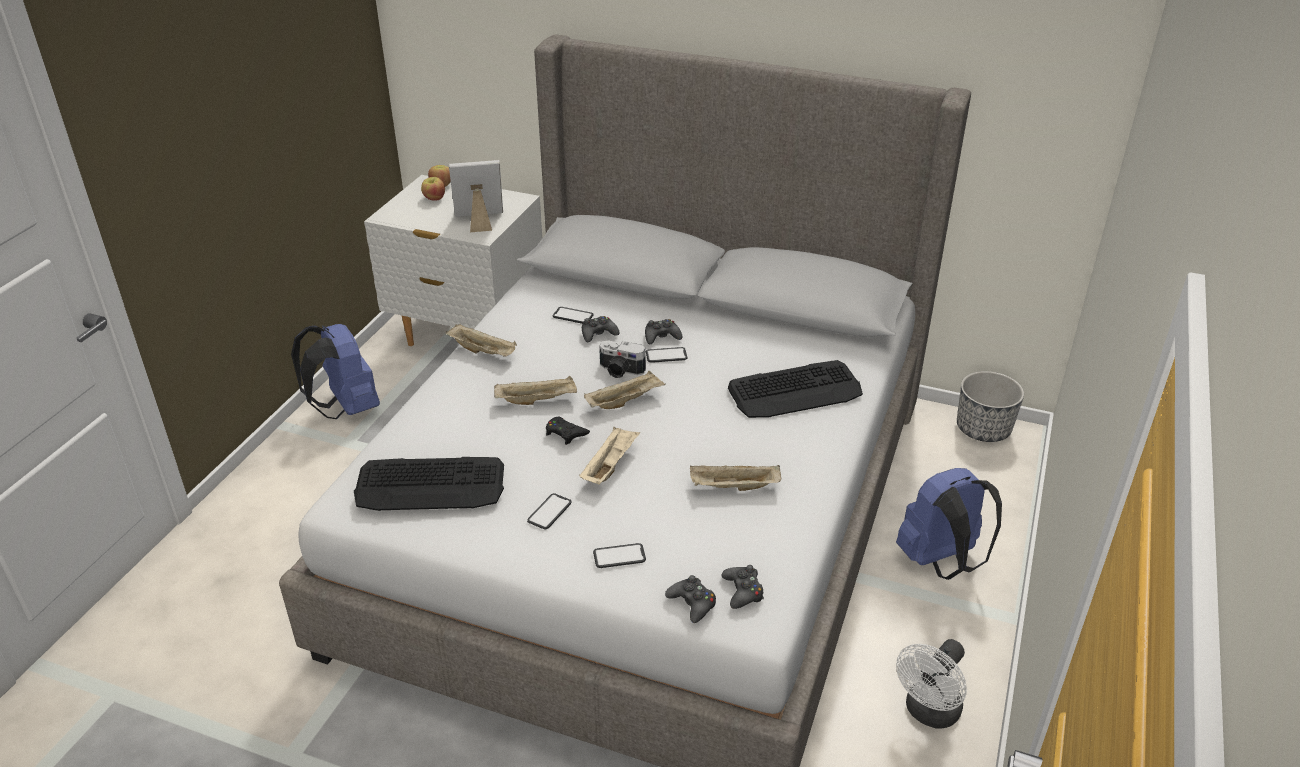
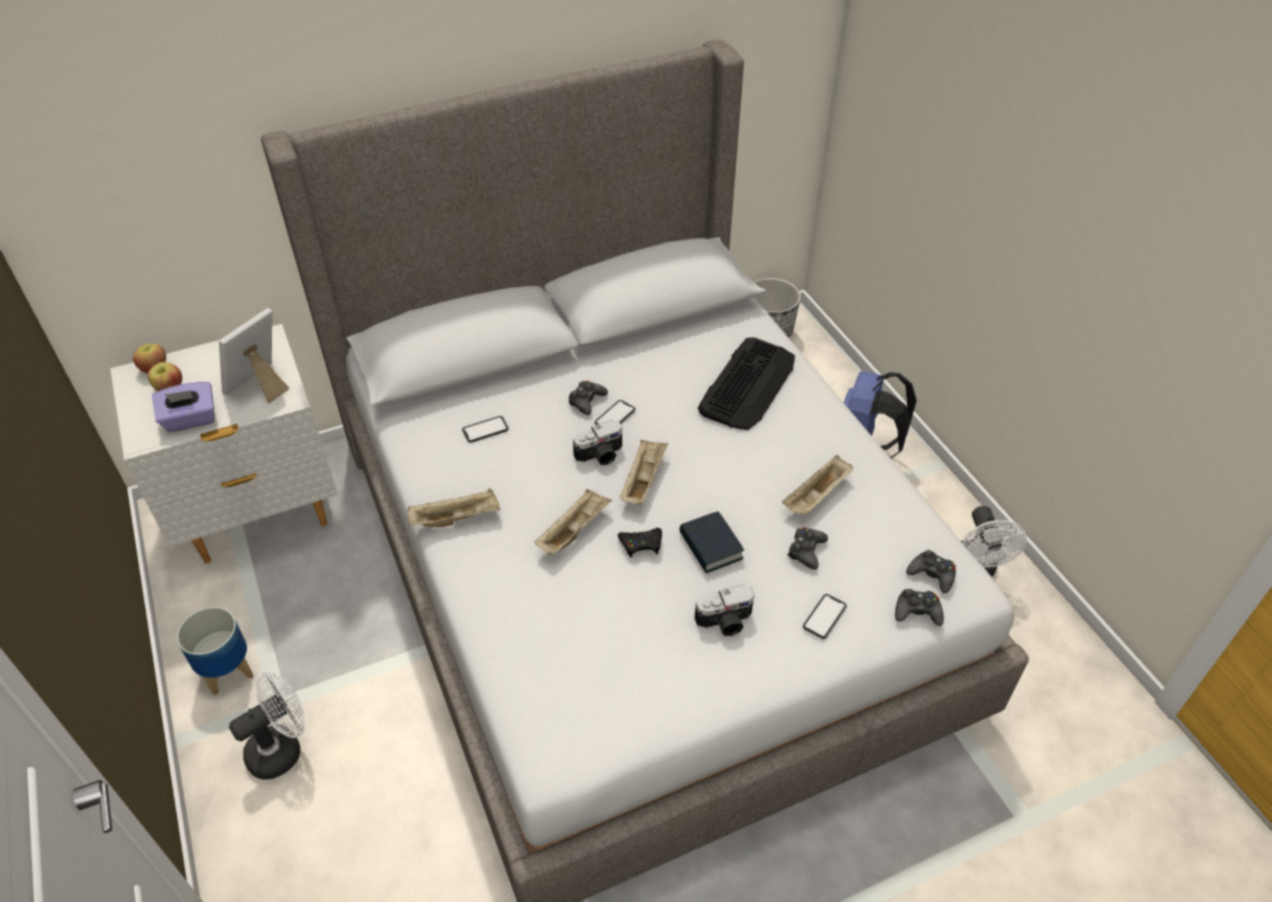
camera: 45 degrees left, 10 degrees up
(320, 466) = (282, 748): none -> white fan
(346, 408) = (227, 672): blue backpack -> planter
(421, 219) = (190, 420): none -> purple tissue box
(431, 485) = (607, 678): keyboard -> none
(549, 512) = (725, 622): phone -> camera
(598, 334) = (532, 432): black game controller -> black game controller (806, 551)
(610, 466) = (710, 546): beige tray -> book

